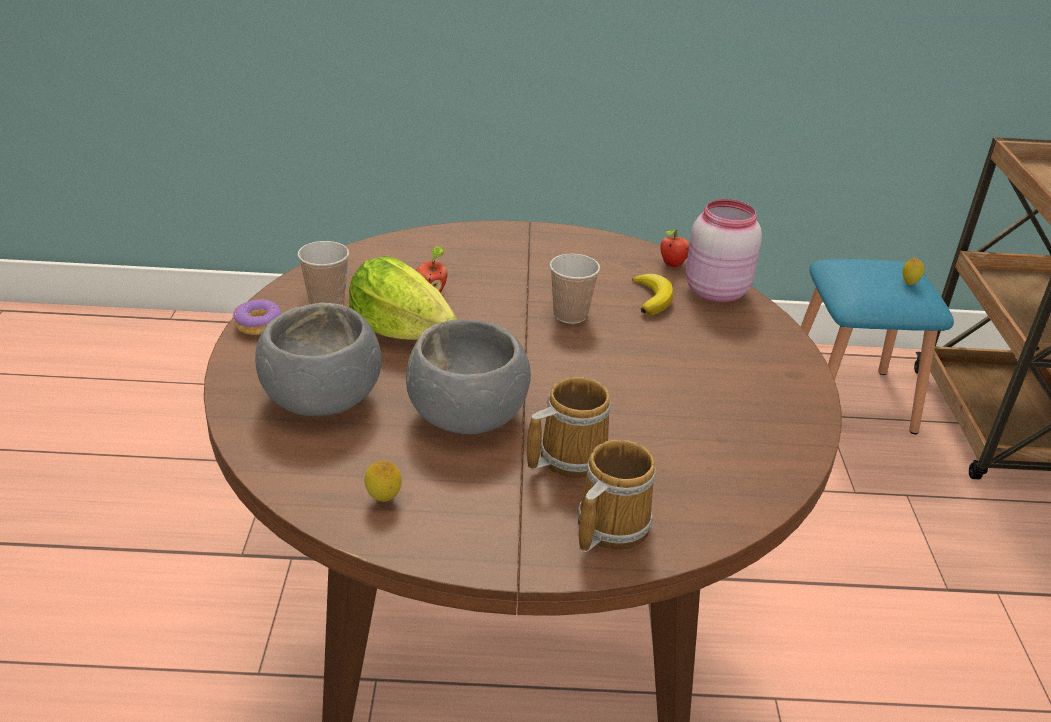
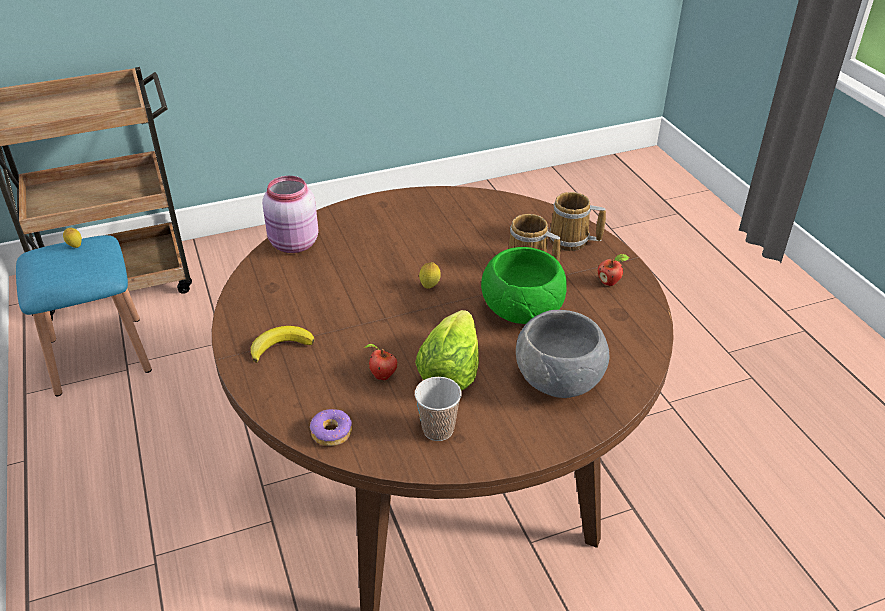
camera: 110 degrees left, 5 degrees up
(258, 325) = (499, 455): donut -> donut (332, 432)
(383, 500) = (623, 317): lemon -> lemon (430, 287)
(468, 414) = (521, 310): grey bowl -> green bowl
(570, 315) = (370, 298): cup -> none
(652, 298) = (321, 268): banana -> banana (281, 346)
(672, 265) = (262, 268): apple -> apple (610, 282)

